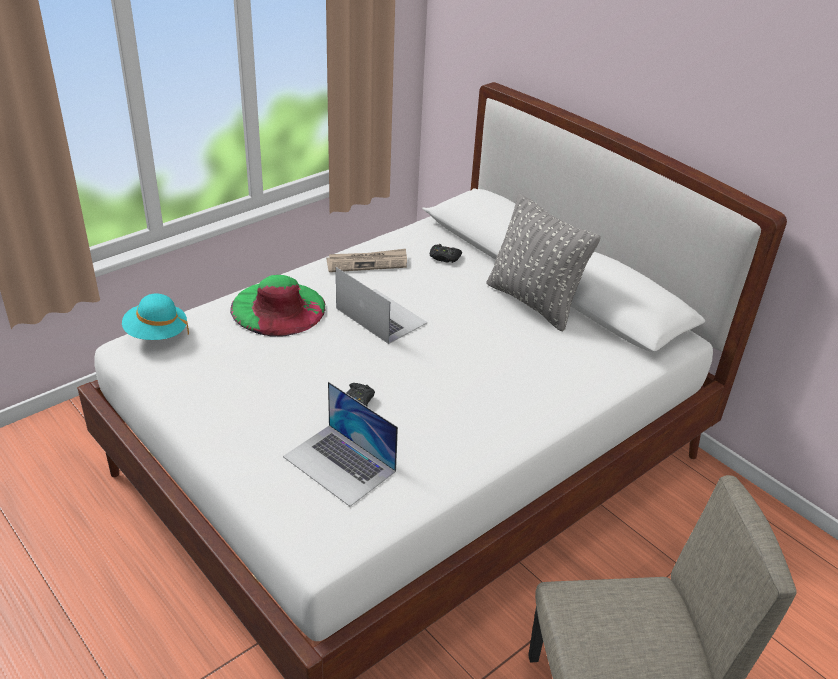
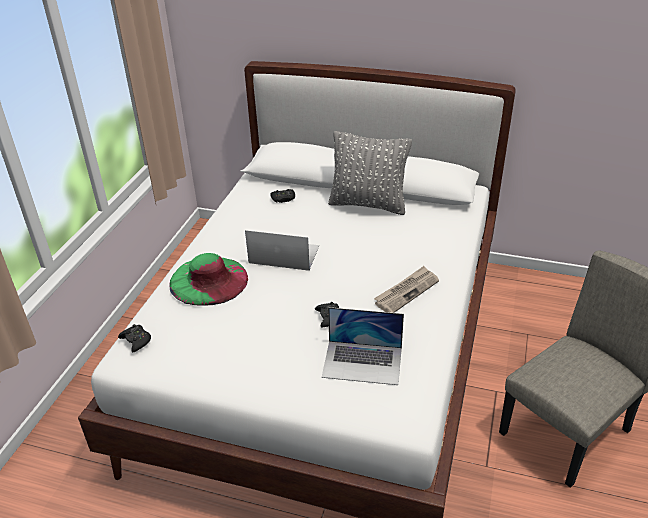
camera: 30 degrees left, 0 degrees up
(156, 334) = (136, 340): turquoise hat -> black game controller
(367, 263) = (236, 223): newspaper -> newspaper (406, 291)

